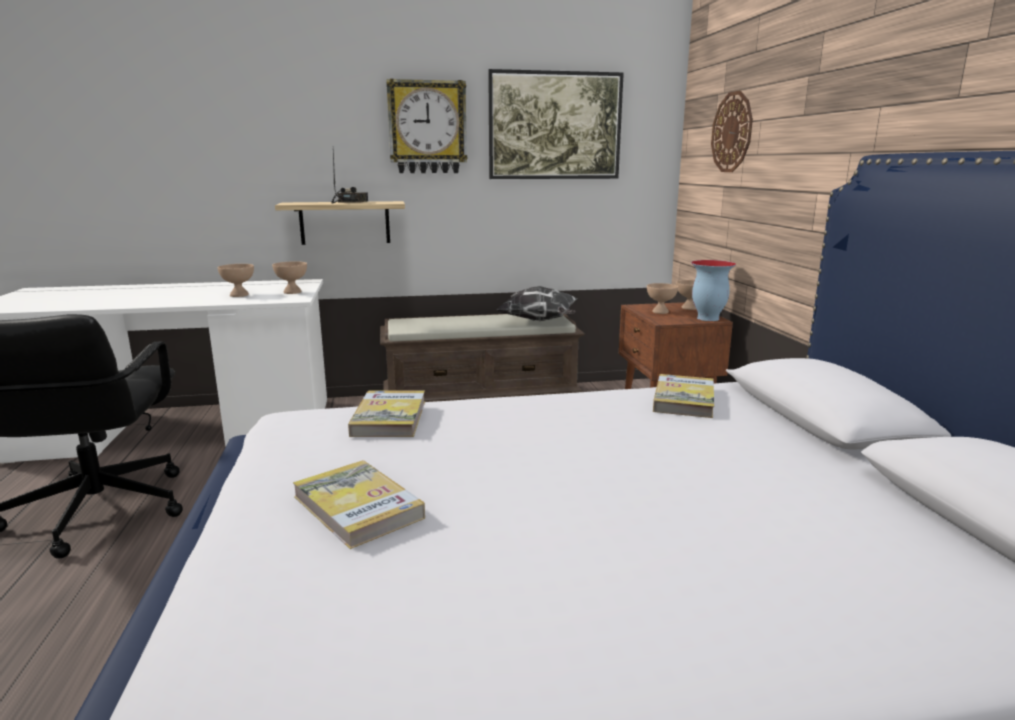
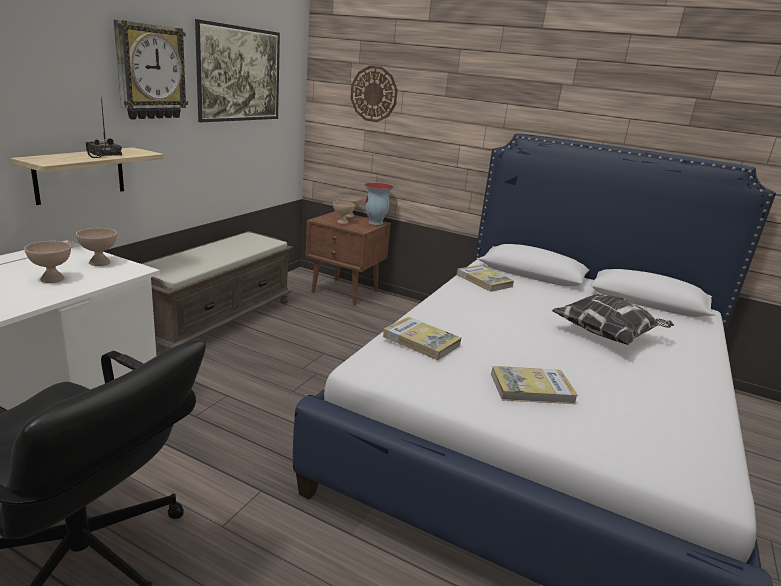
camera: 55 degrees left, 5 degrees up
(540, 321) = (258, 243): pillow -> pillow (607, 336)

